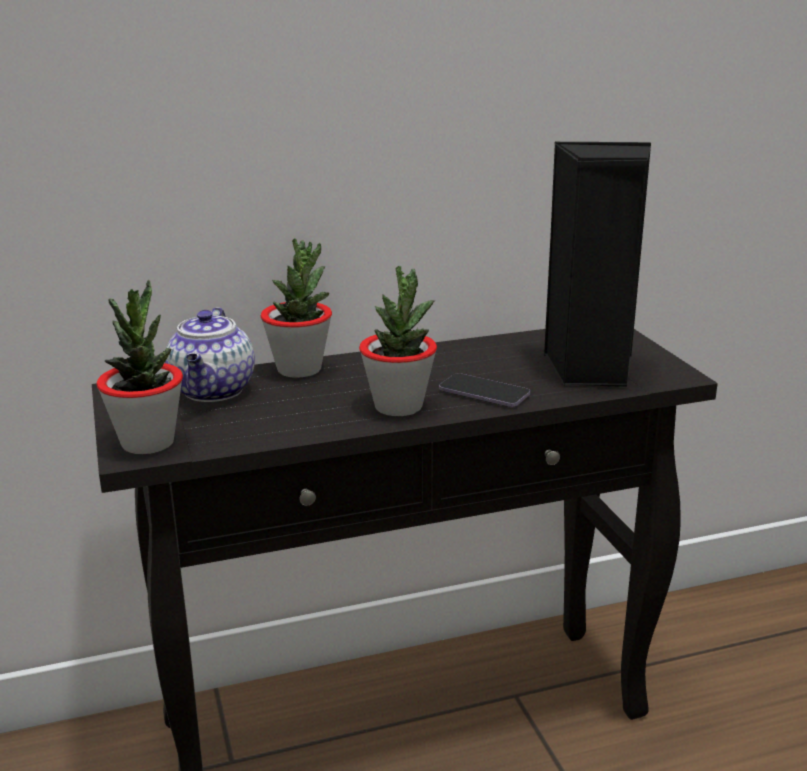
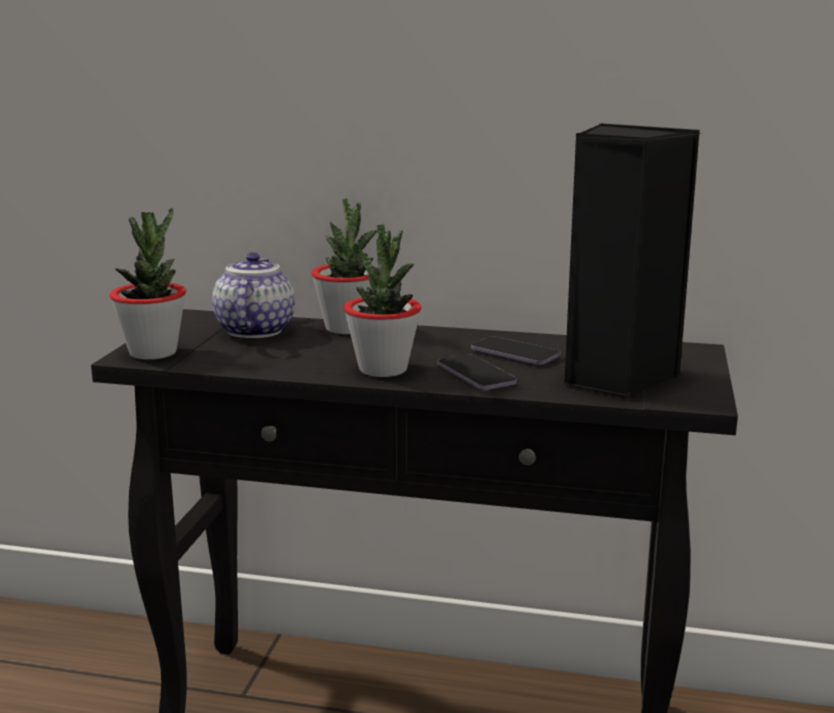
camera: 30 degrees right, 5 degrees down
(213, 391) = (254, 330): teapot -> teapot turned 150 degrees clockwise
(483, 364) = (515, 354): none -> phone

